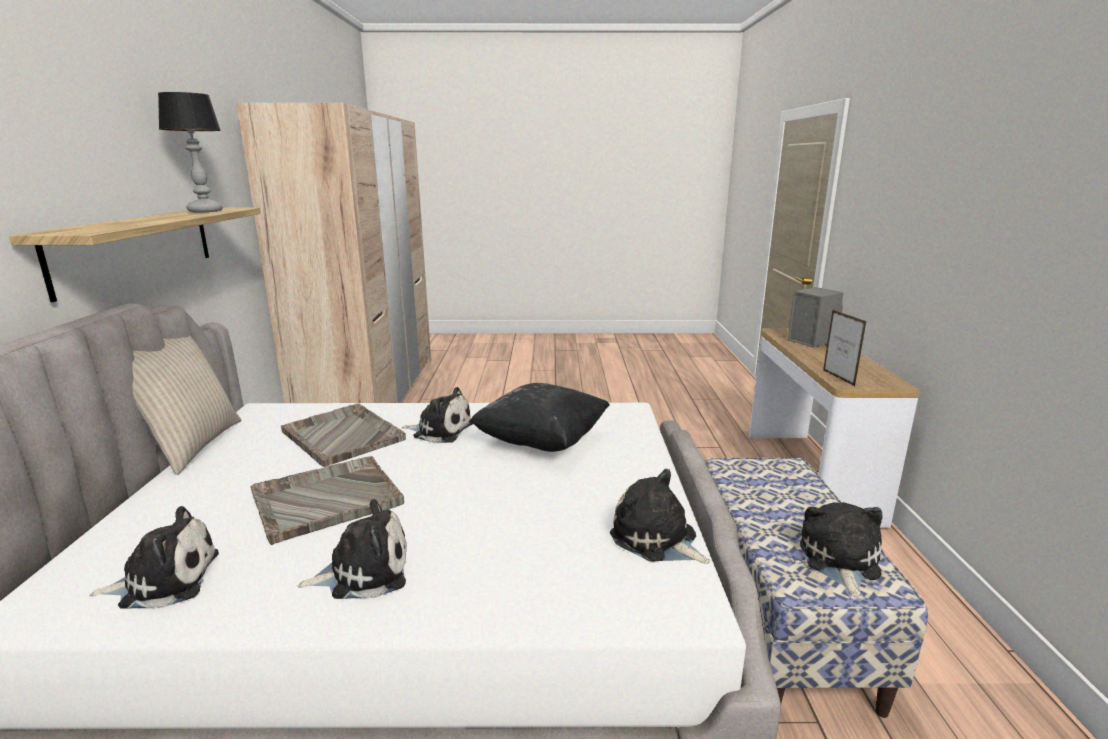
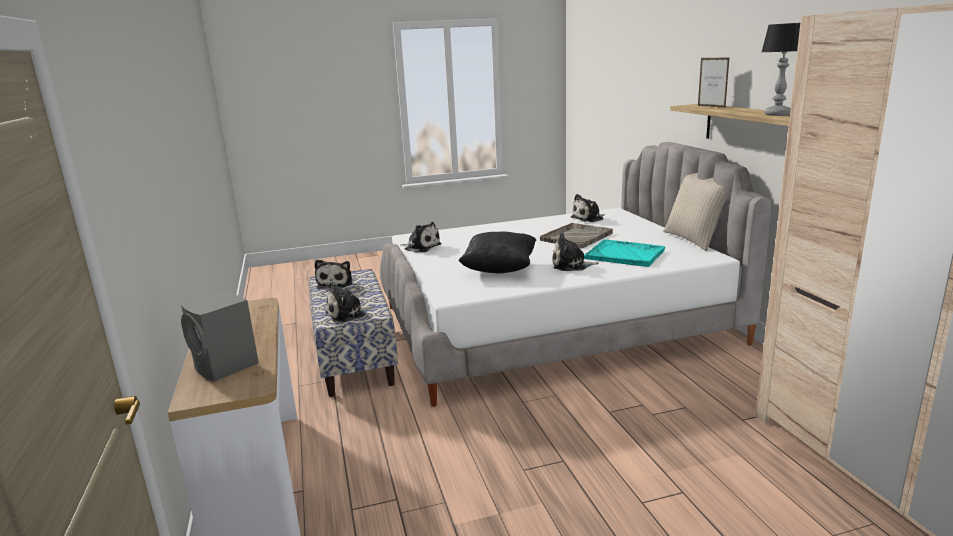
camera: 165 degrees right, 0 degrees up
(342, 435) = (625, 255): grey tray -> turquoise tray
(364, 571) = (526, 228): plush toy -> plush toy (348, 314)
(838, 378) = (262, 309): picture frame -> picture frame (711, 106)

